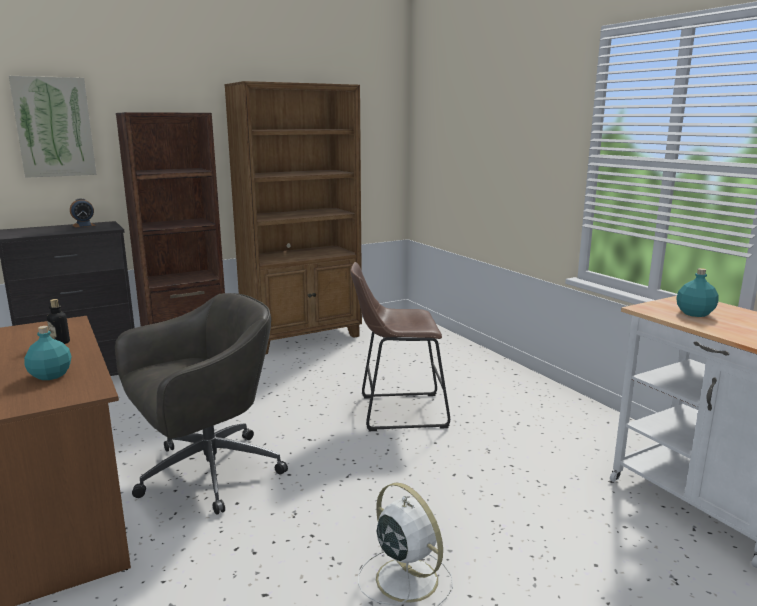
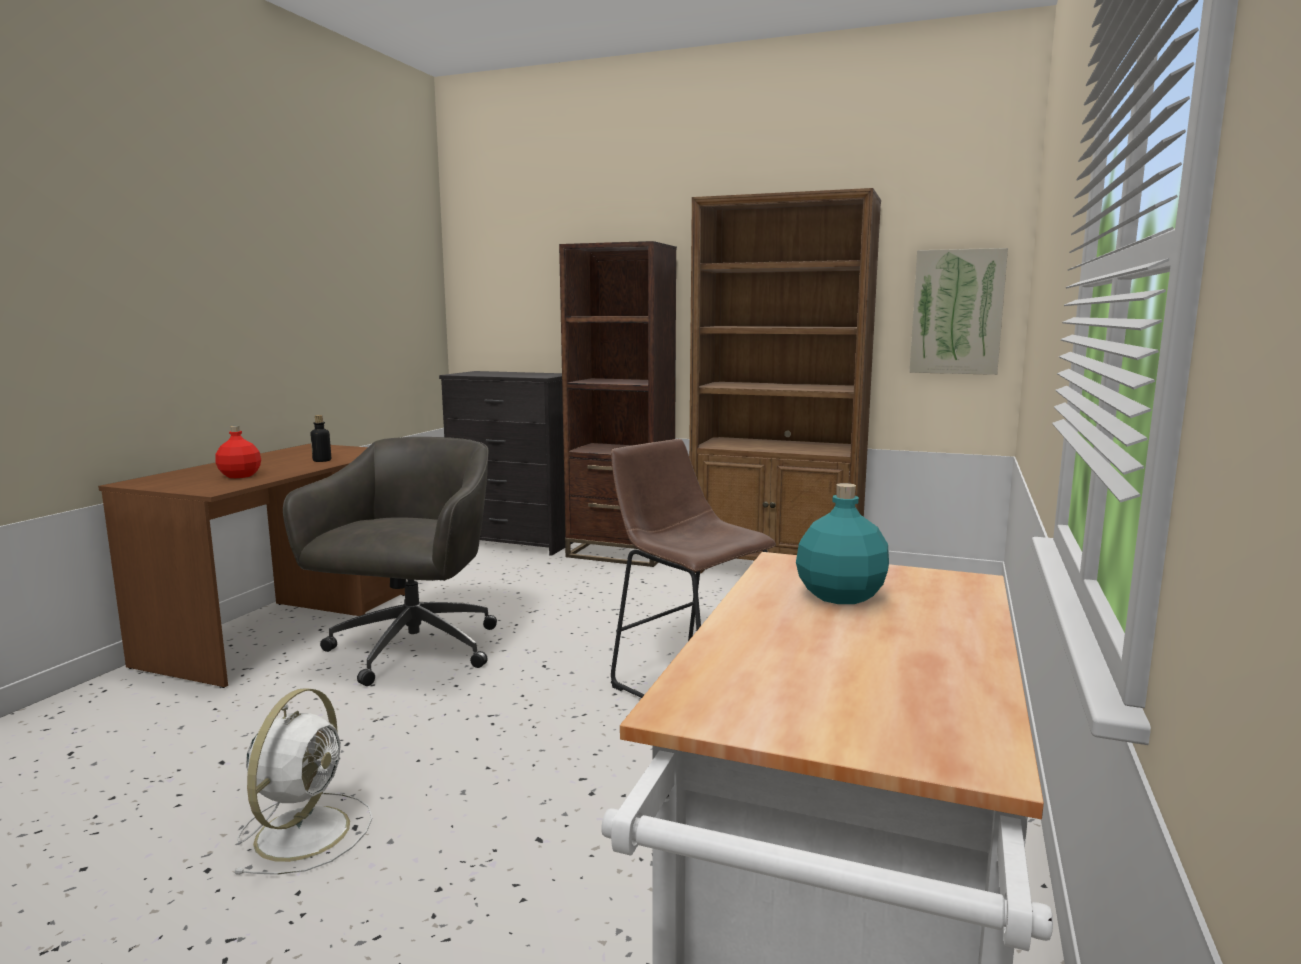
camera: 50 degrees right, 5 degrees down
(50, 375) = (240, 476): turquoise bottle -> red bottle
(54, 127) = (533, 267): picture -> picture (957, 312)
(83, 225) = (537, 373): alarm clock -> none
(206, 473) = (411, 650): grey office chair -> grey office chair turned 90 degrees counterclockwise

